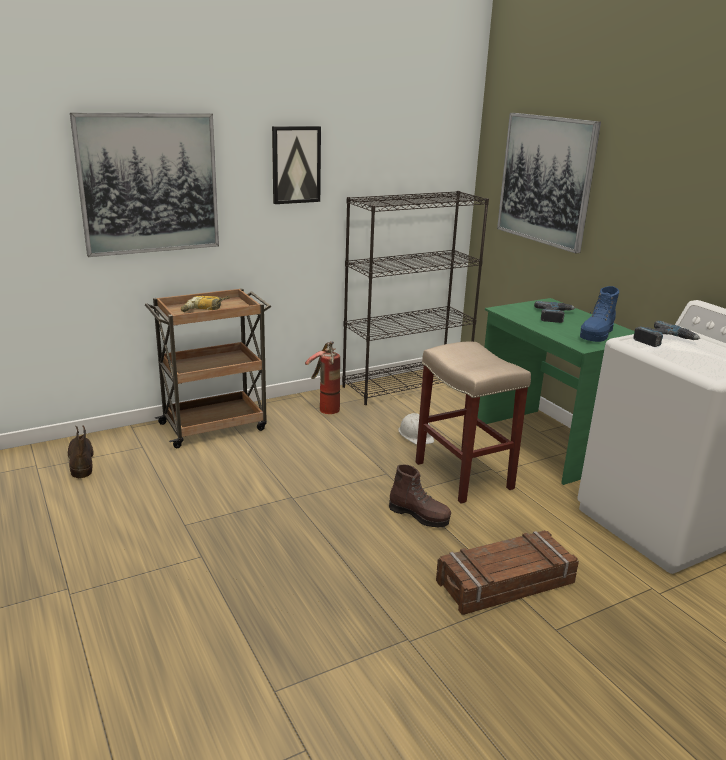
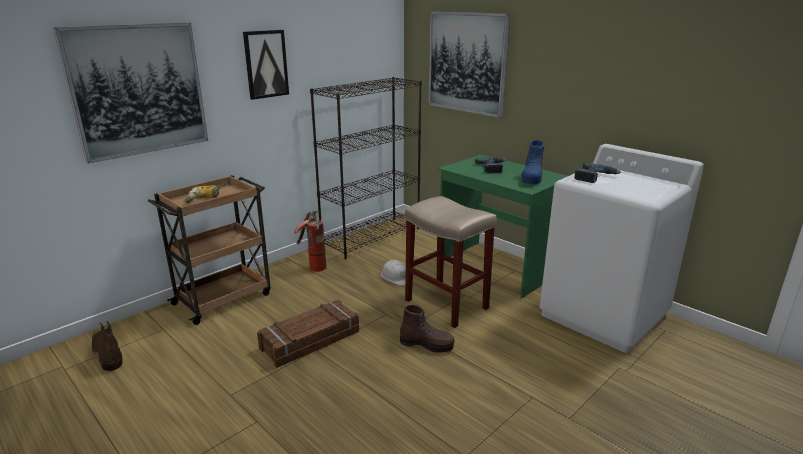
camera: 15 degrees left, 0 degrees up
(506, 583) = (516, 387): crate -> crate (310, 341)

